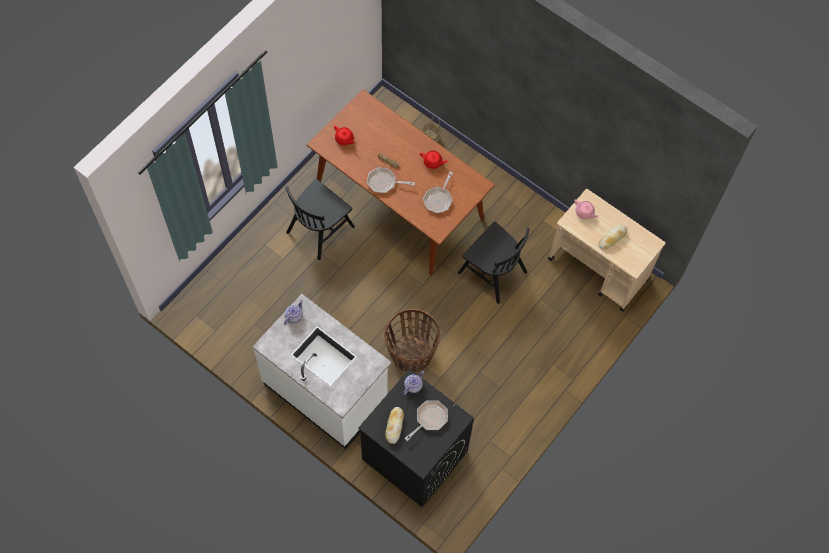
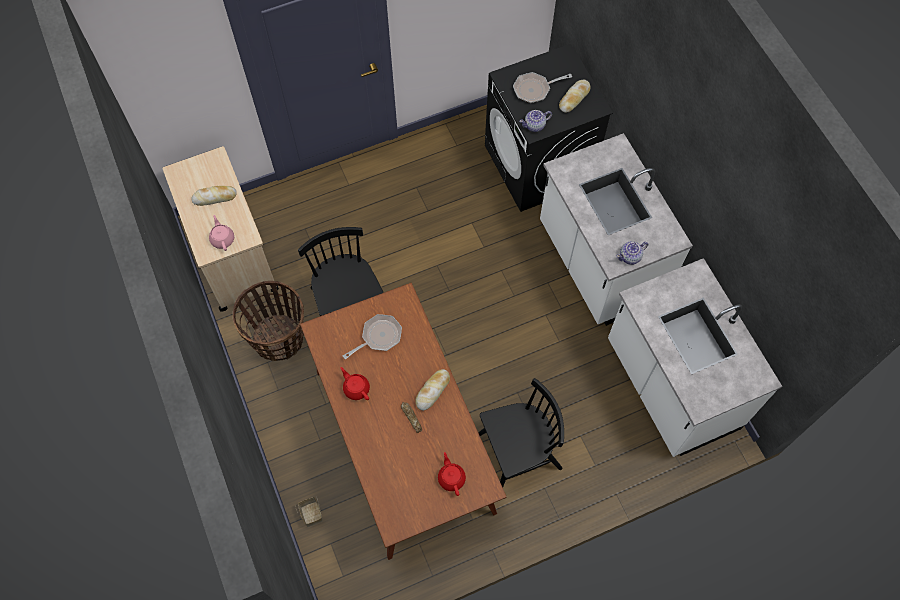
camera: 150 degrees left, 0 degrees up
(234, 321) = (670, 386): none -> white counter
(384, 182) = (432, 391): frying pan -> bread
(411, 354) = (488, 259): basket -> basket (279, 338)

